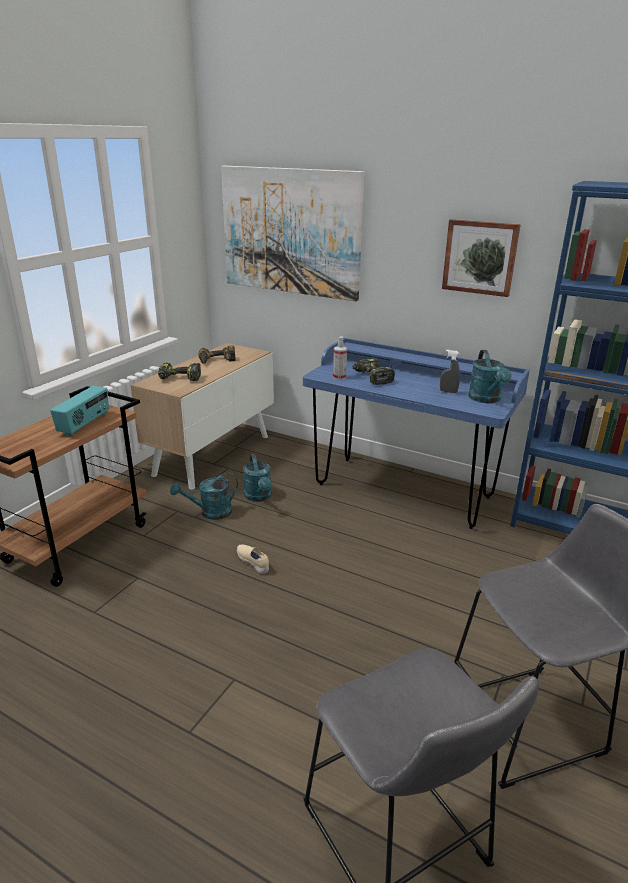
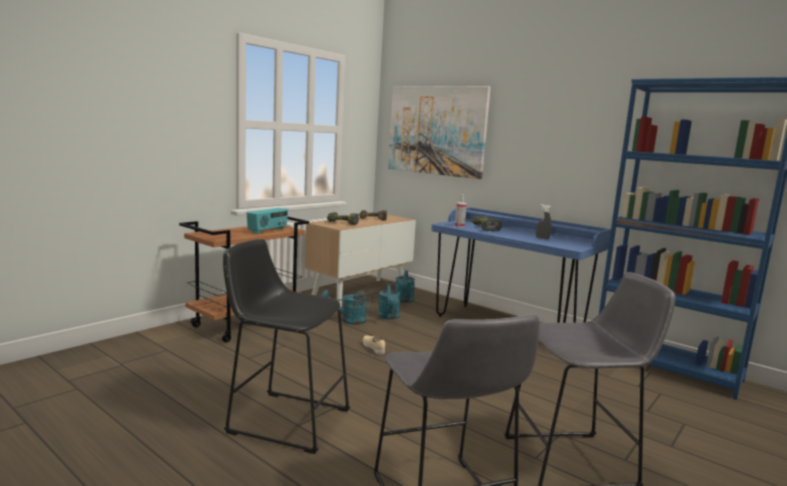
camera: 10 degrees right, 15 degrees down
(168, 724) = (284, 419): none -> black stool
(480, 257) = (572, 144): picture -> none
(486, 399) = (571, 243): turquoise watering can -> turquoise watering can (403, 301)

